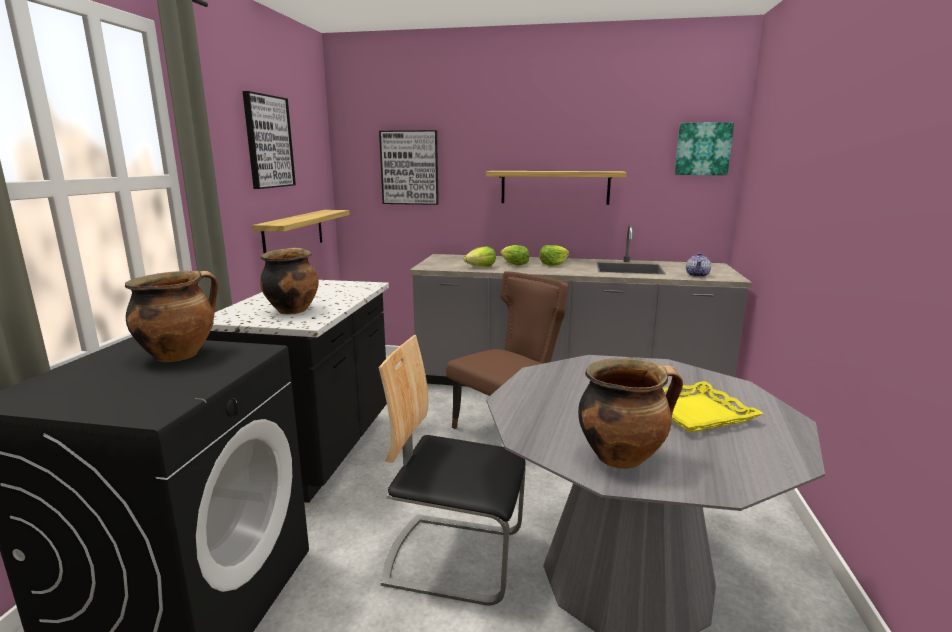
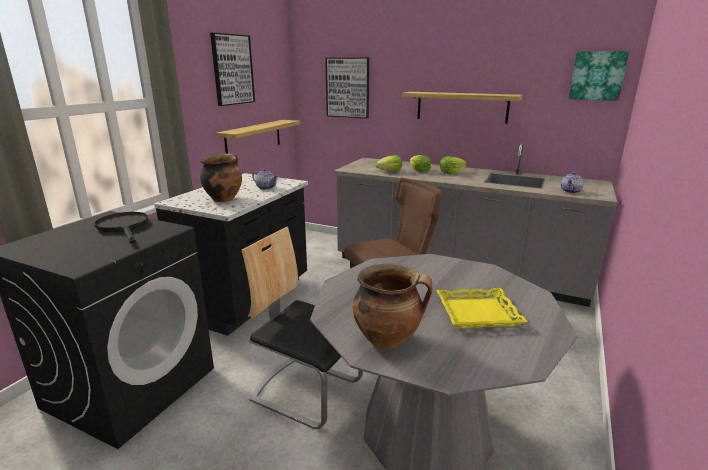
camera: 15 degrees right, 5 degrees up
(180, 355) = (124, 227): cooking pot -> black frying pan
(339, 293) = (266, 187): none -> teapot

